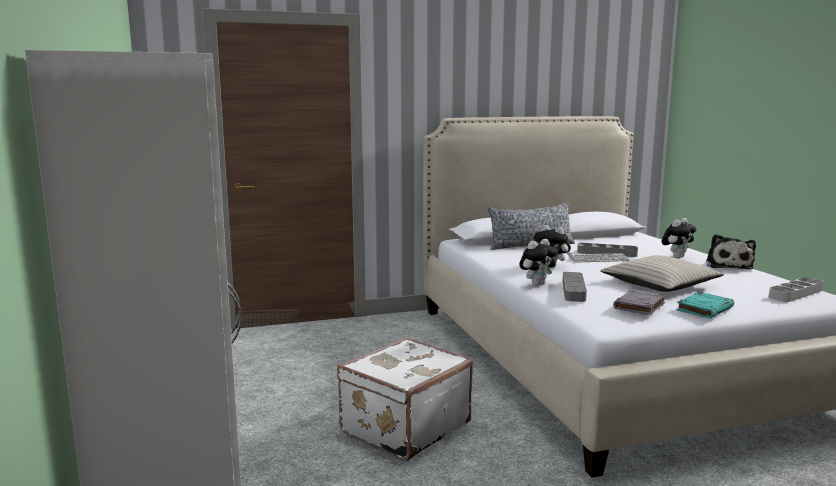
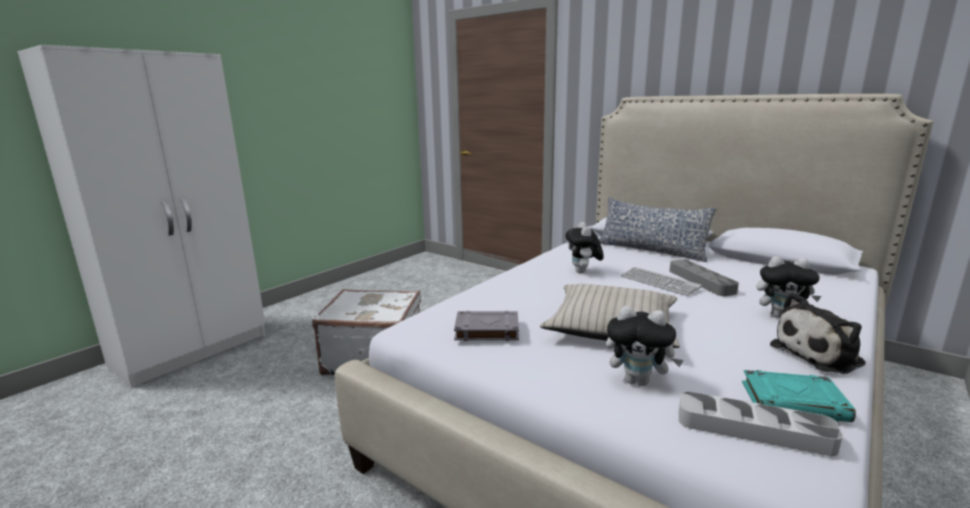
camera: 55 degrees right, 5 degrees up
(537, 284) = (509, 279): plush toy -> plush toy (639, 381)
(573, 290) = (504, 294): grey tray -> none
(704, 309) = (539, 368): turquoise book -> turquoise book (794, 401)

